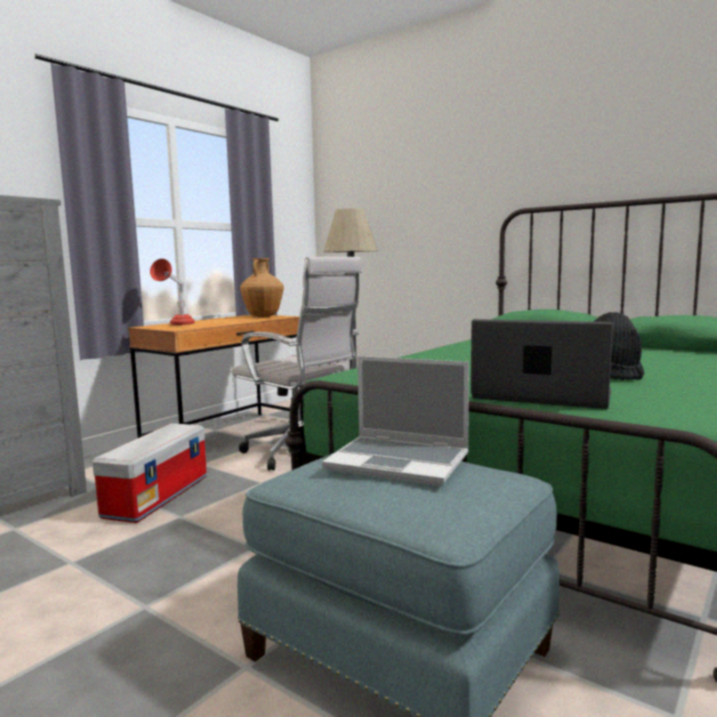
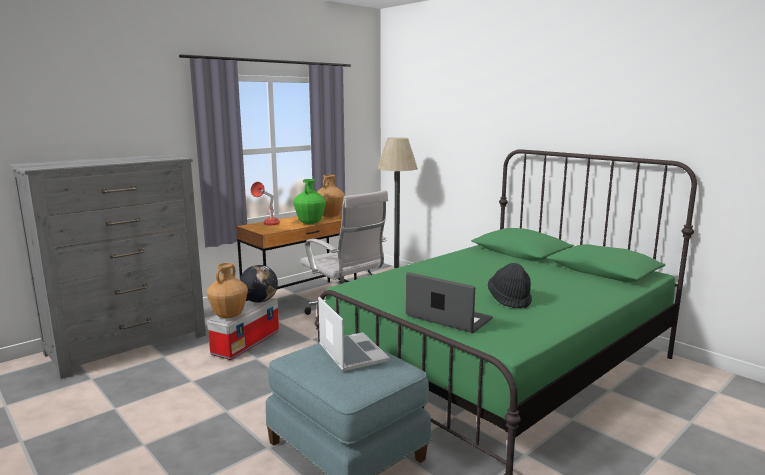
camera: 10 degrees right, 5 degrees up
(130, 450) = (229, 316): none -> brown vase
(176, 429) = (259, 301): none -> globe
(239, 321) = (310, 223): none -> green vase
(400, 462) = (351, 353): laptop -> laptop turned 150 degrees counterclockwise

